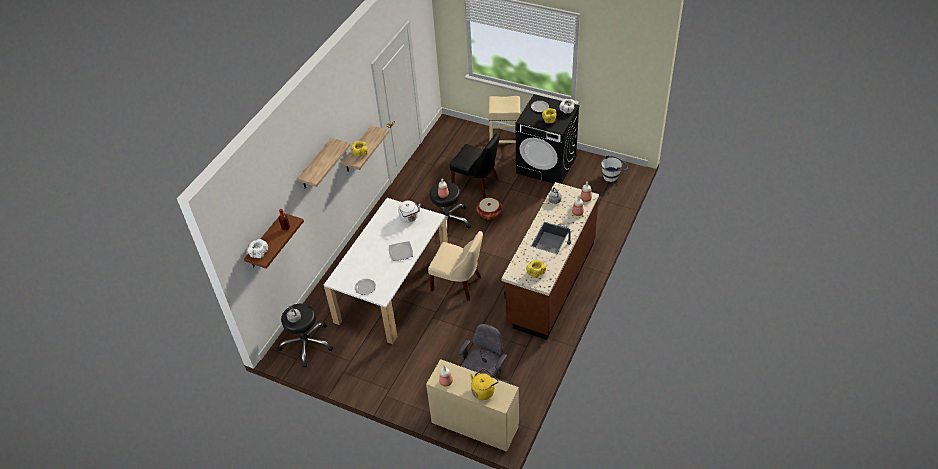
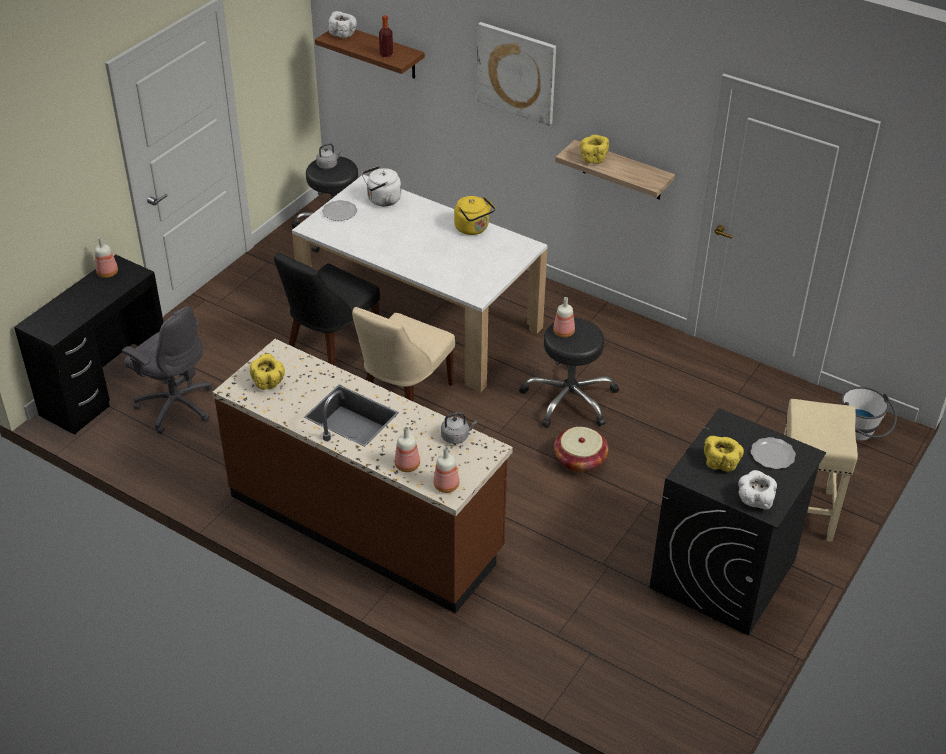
camera: 95 degrees right, 5 degrees down
(316, 165) = (516, 73): shelf -> picture
(401, 252) = (404, 252): plate -> none
(409, 218) = (485, 266): white kettle -> white kettle (382, 200)
(474, 424) = (105, 386): beige desk -> black desk
(477, 183) = (673, 452): black chair -> black chair (330, 345)
(484, 390) = (68, 309): yellow kettle -> yellow kettle (473, 228)
(613, 175) = (672, 697): white bucket -> white bucket (861, 434)

